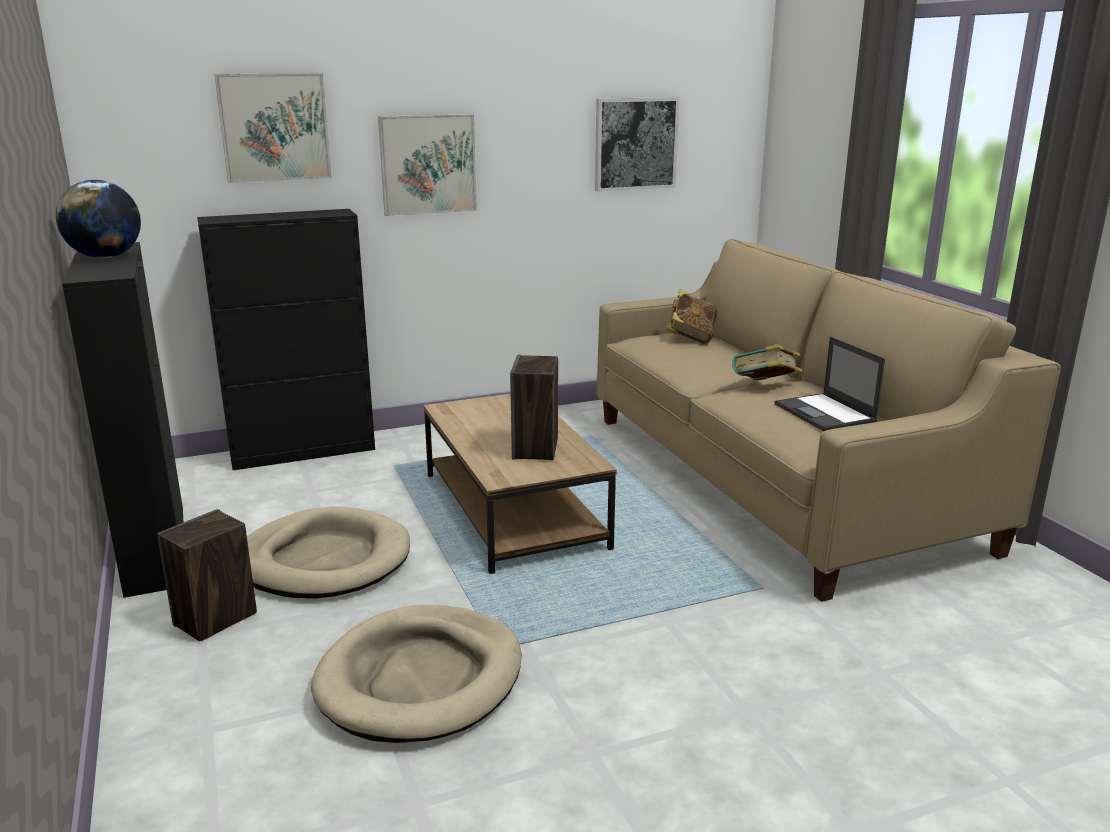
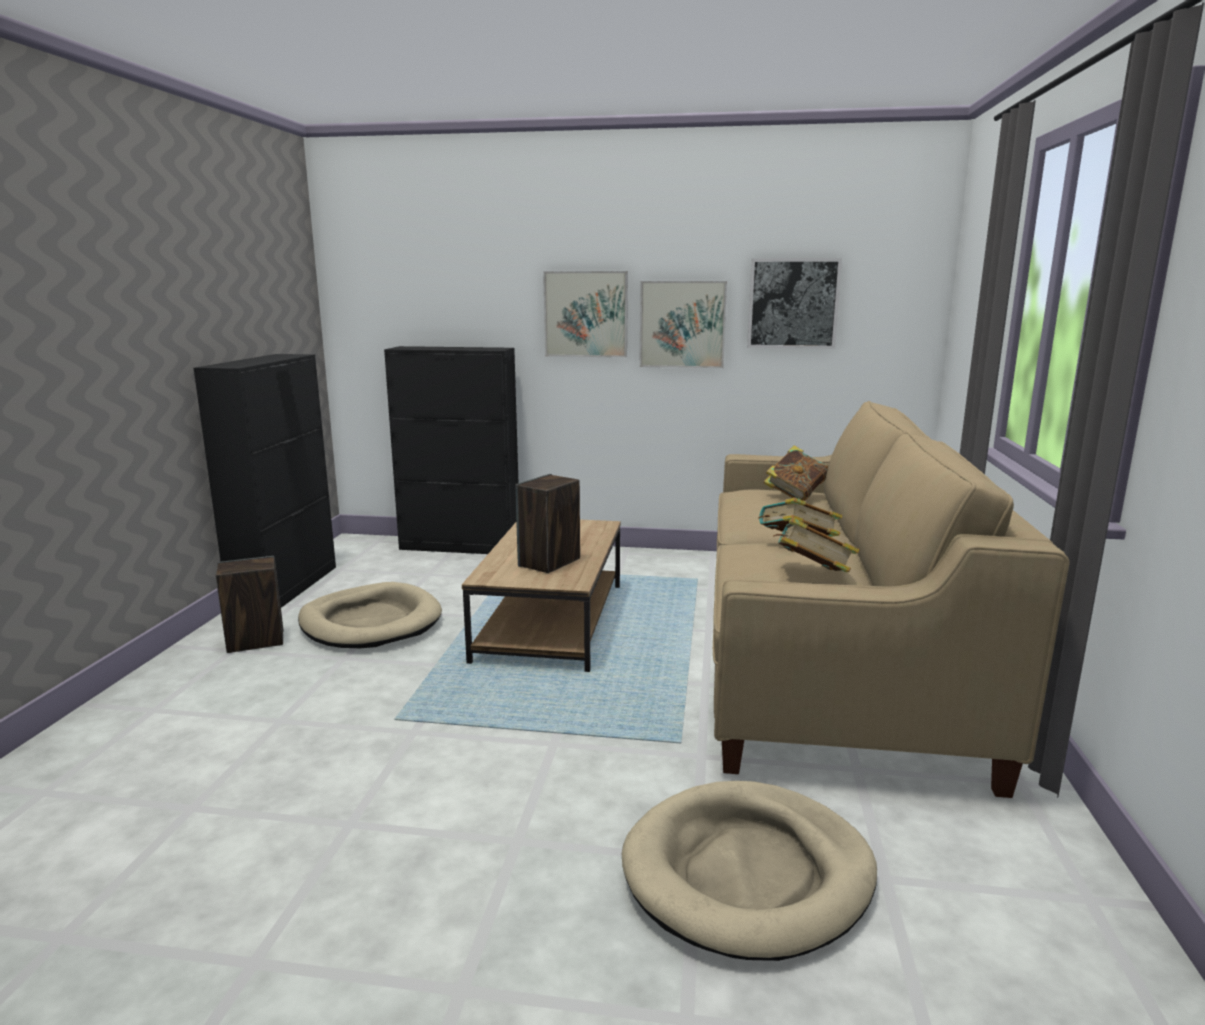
camera: 30 degrees right, 5 degrees down
(105, 257) = (264, 359): globe -> none
(274, 127) = (462, 278): picture -> picture (682, 324)
(421, 679) = (316, 722): beige dog bed -> beige dog bed (748, 873)
(825, 413) = (811, 575): laptop -> book

